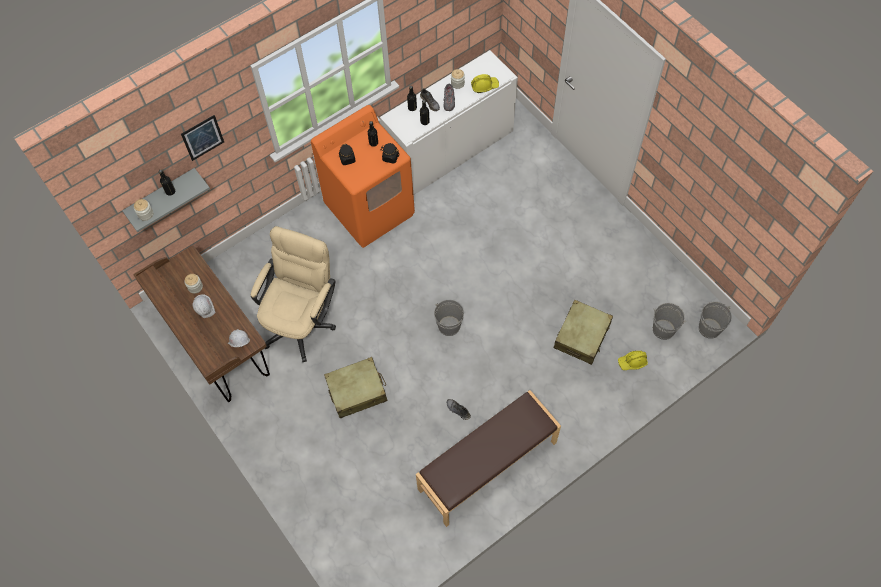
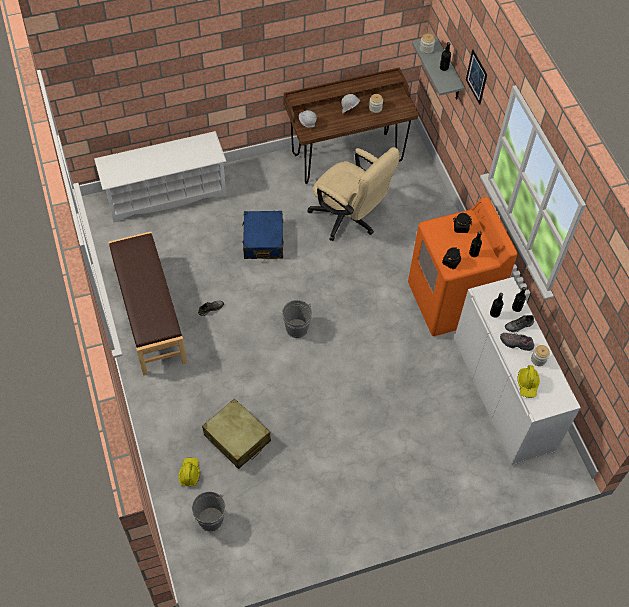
camera: 105 degrees right, 5 degrees down
(328, 516) = (166, 194): none -> white shoe rack
(357, 391) = (263, 241): beige suitcase -> blue suitcase
(709, 328) = (192, 567): grey bucket -> none

